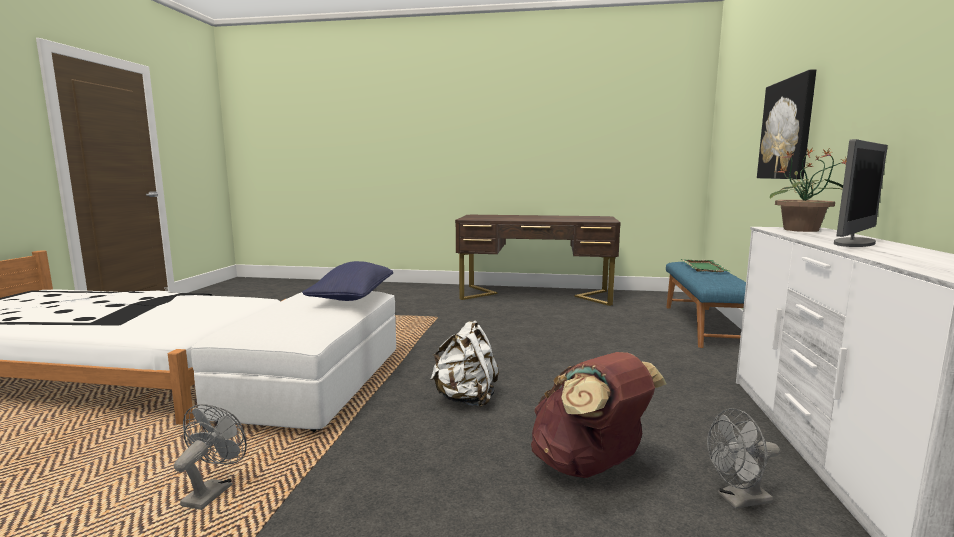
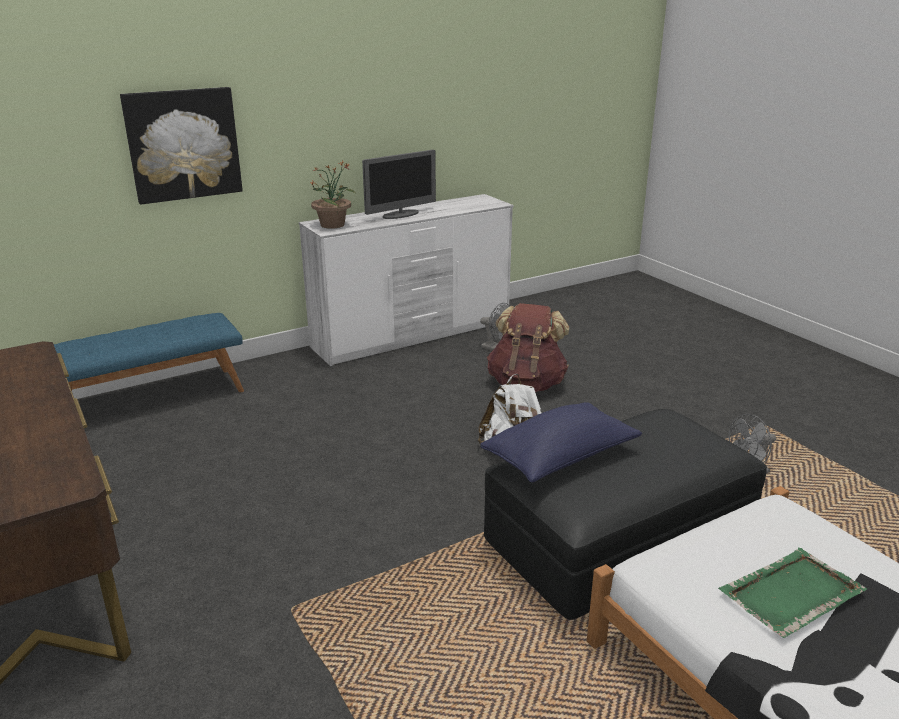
camera: 130 degrees left, 15 degrees up
(314, 386) = (618, 543): white ottoman -> black ottoman
(703, 267) = (102, 342): green tray -> green tray (789, 595)
(854, 243) = (401, 215): monitor -> monitor turned 135 degrees clockwise

